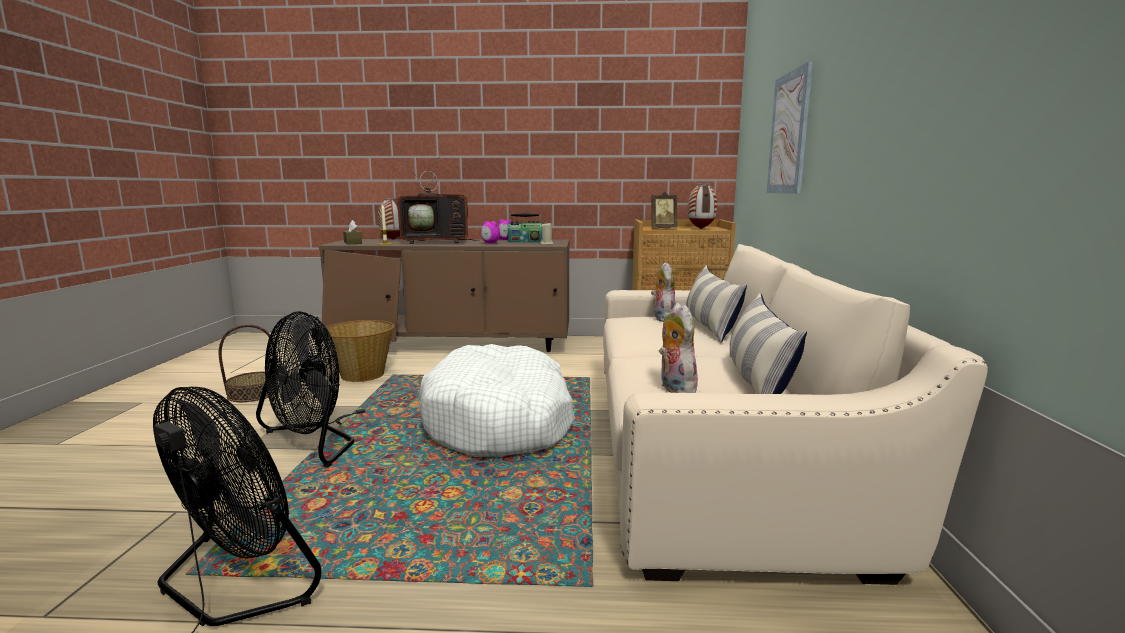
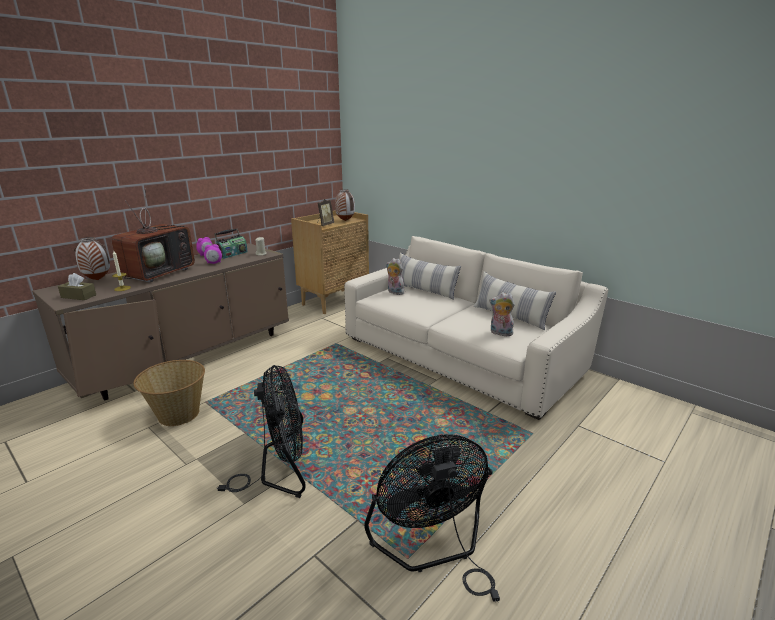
camera: 50 degrees left, 10 degrees up
(253, 394) = (122, 478): basket -> none
(318, 439) = (278, 466): black fan -> black fan turned 90 degrees counterclockwise
(500, 421) = (352, 393): white dog bed -> none
(789, 133) = (423, 166): picture -> none

